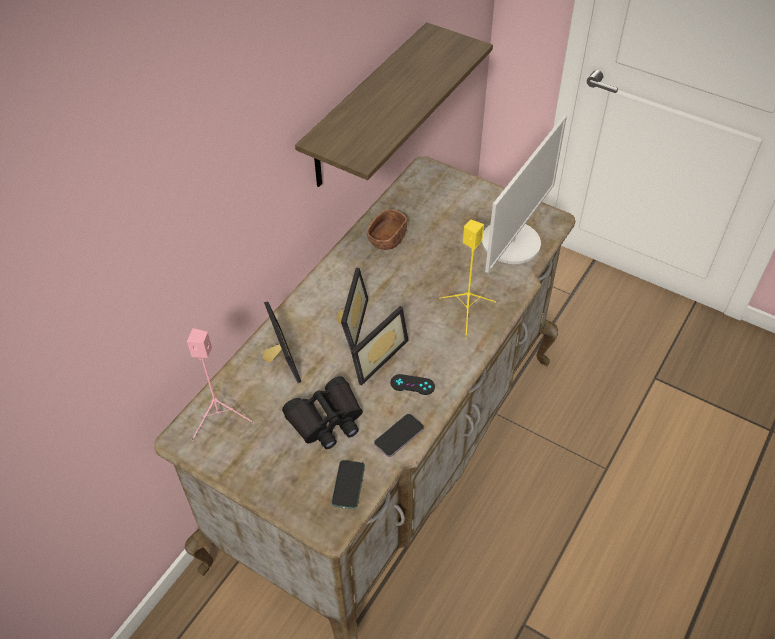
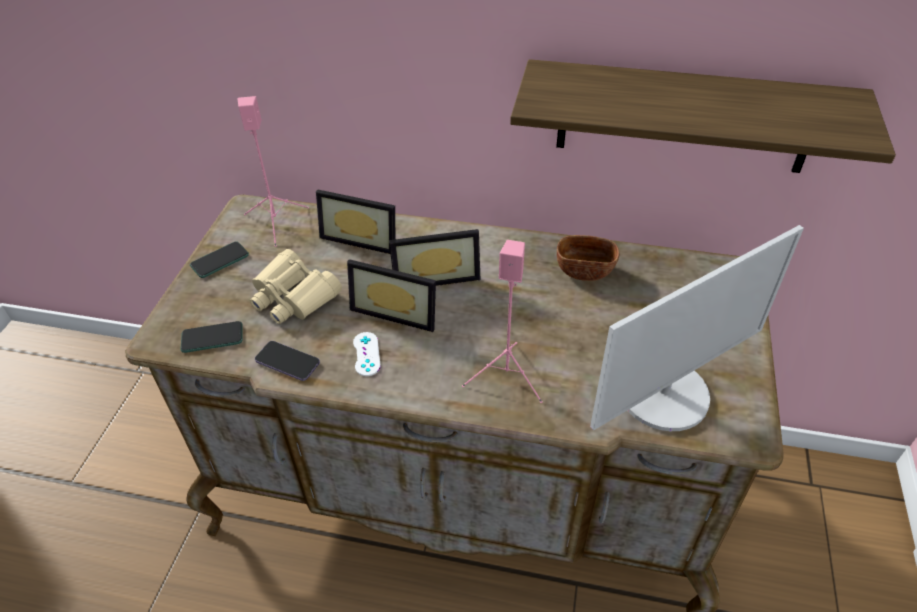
camera: 70 degrees right, 5 degrees down
(250, 468) = (220, 260): none -> phone
(277, 358) = (362, 237): picture frame -> picture frame turned 60 degrees clockwise
(326, 420) = (293, 297): black binoculars -> beige binoculars
(412, 384) = (366, 354): black game controller -> white game controller
(467, 311) = (507, 376): yellow speaker -> pink speaker
(512, 243) = (664, 394): monitor -> monitor turned 45 degrees counterclockwise

